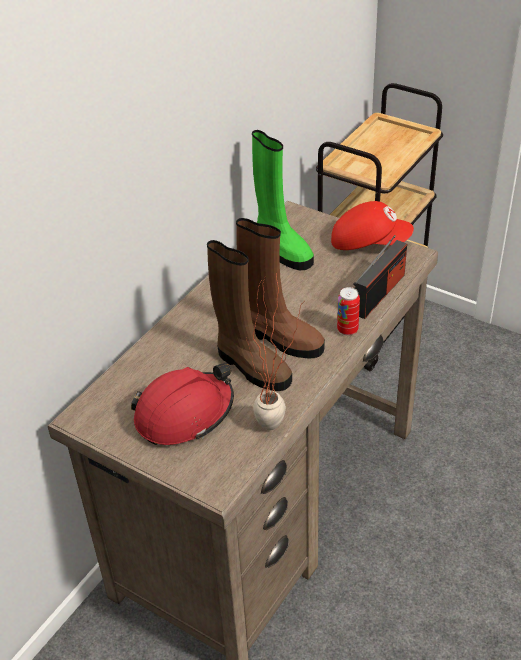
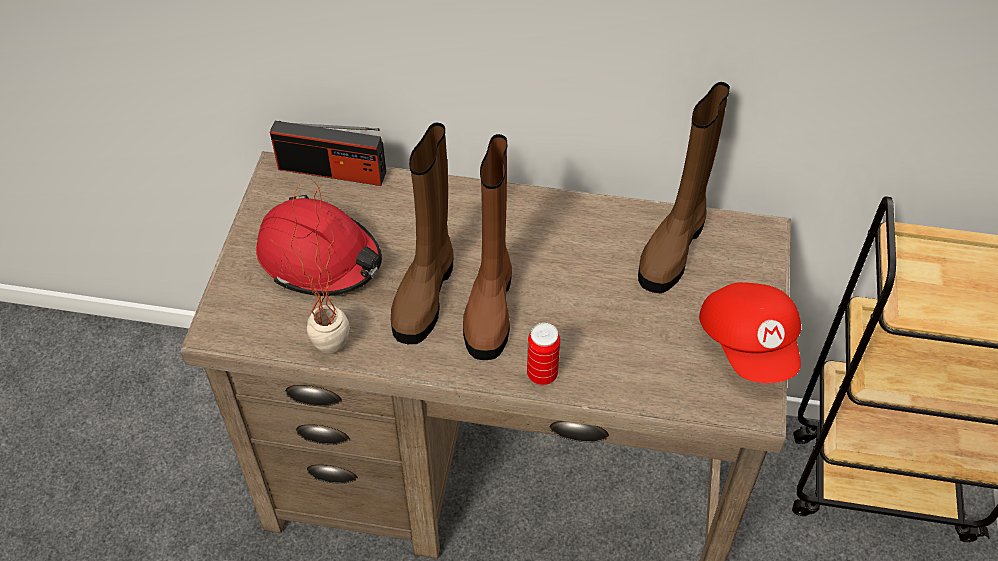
camera: 65 degrees right, 10 degrees up
(282, 249) = (673, 248): green boot -> brown boot
(379, 293) = (638, 389): radio -> radio (332, 171)

